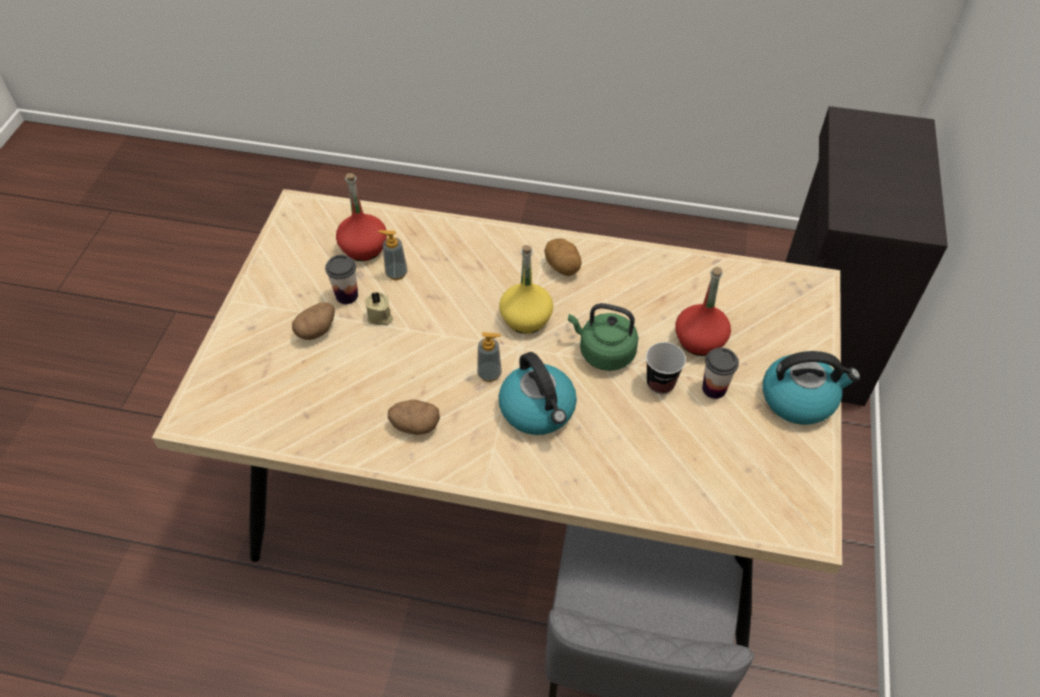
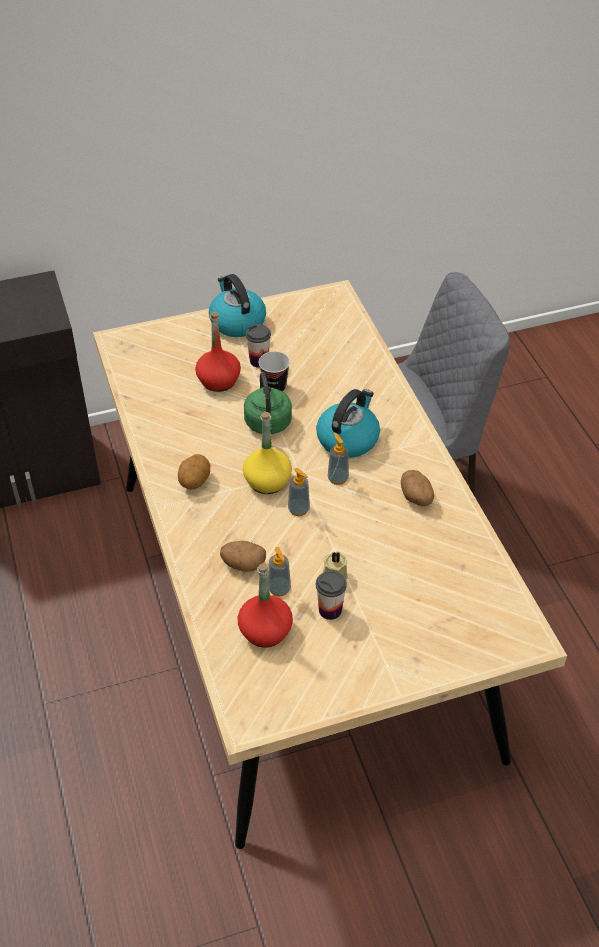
camera: 120 degrees left, 5 degrees down
(317, 330) = (382, 609): potato -> potato (243, 564)
(473, 325) = (298, 509): none -> soap dispenser

